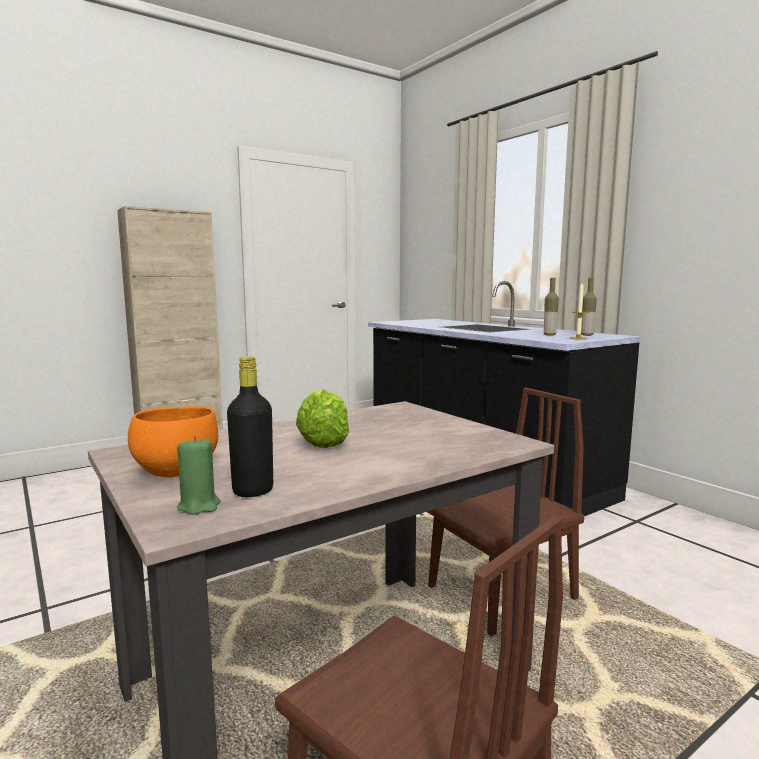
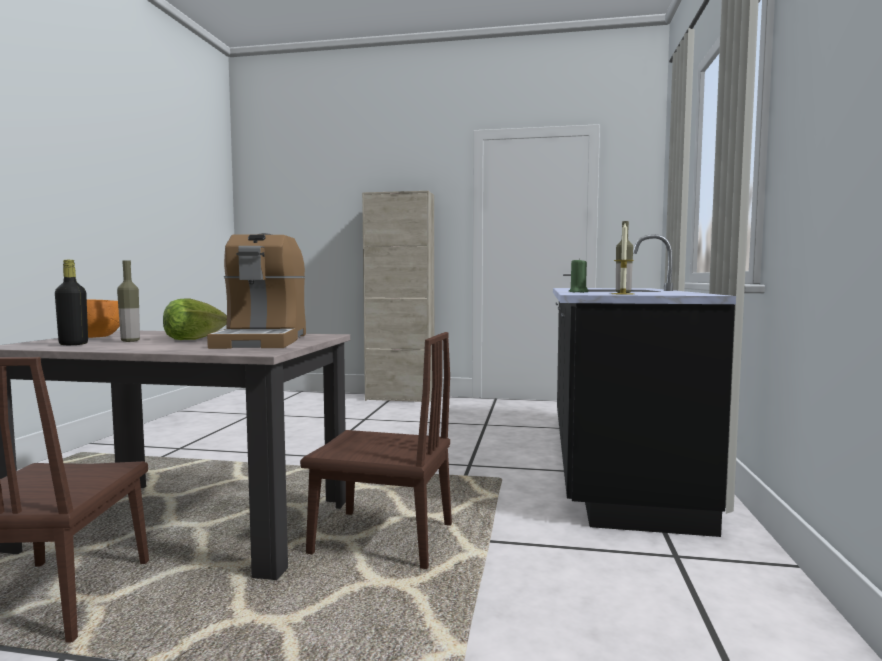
camera: 45 degrees right, 5 degrees down
(199, 506) = (40, 344): green candle -> green candle (578, 292)
(409, 427) = (263, 341): none -> coffee machine
(587, 335) = (667, 293): bottle -> bottle (130, 341)

